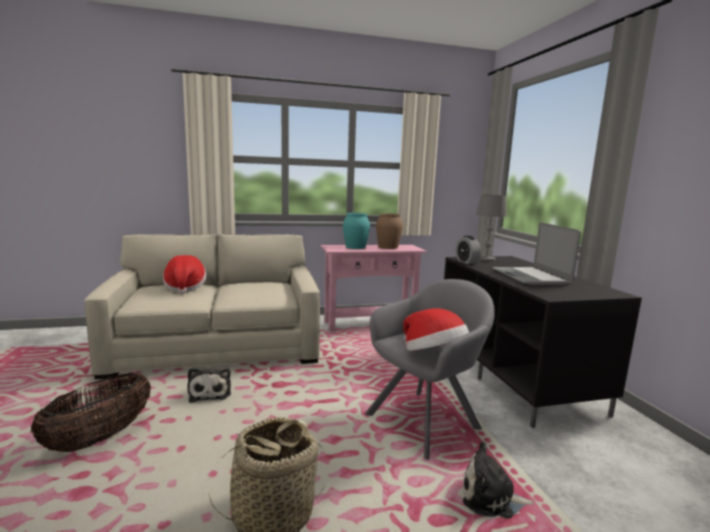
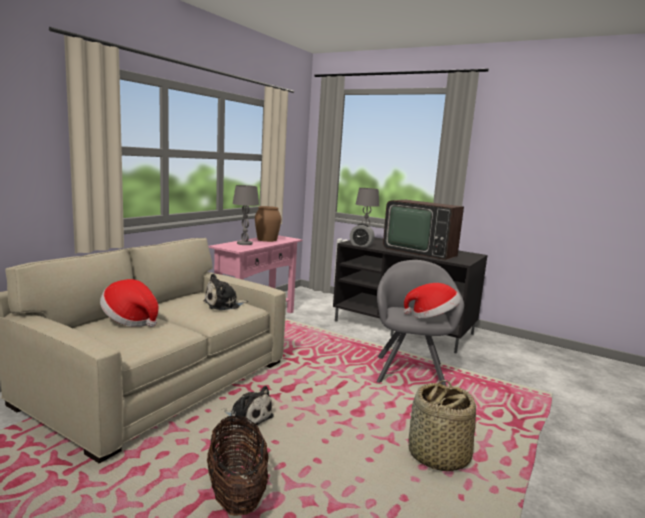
camera: 45 degrees left, 0 degrees up
(355, 247) = (244, 243): turquoise vase -> grey table lamp
(491, 497) = (495, 393): plush toy -> plush toy (224, 304)
(530, 277) = (420, 251): laptop -> television

